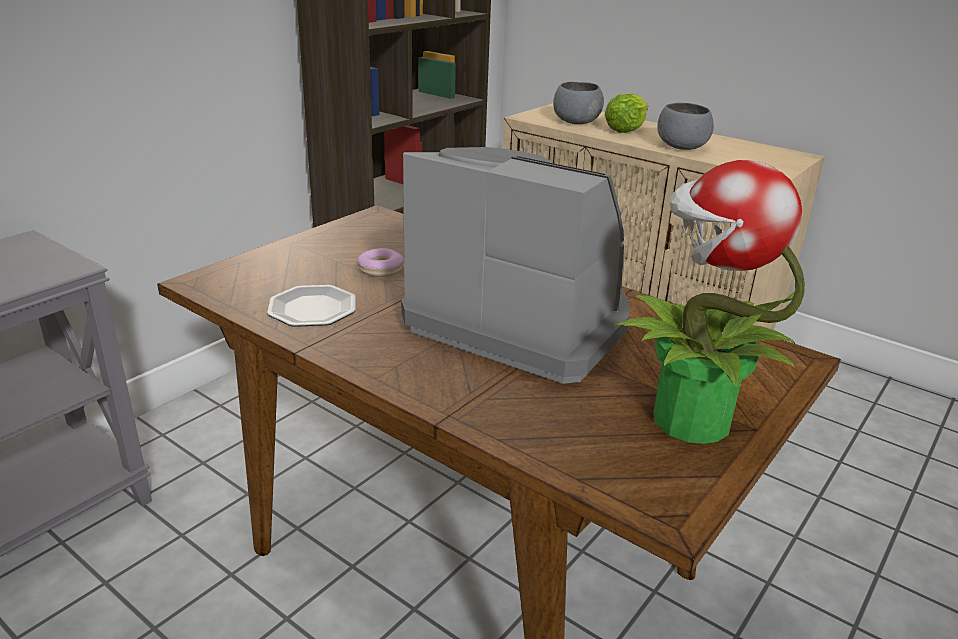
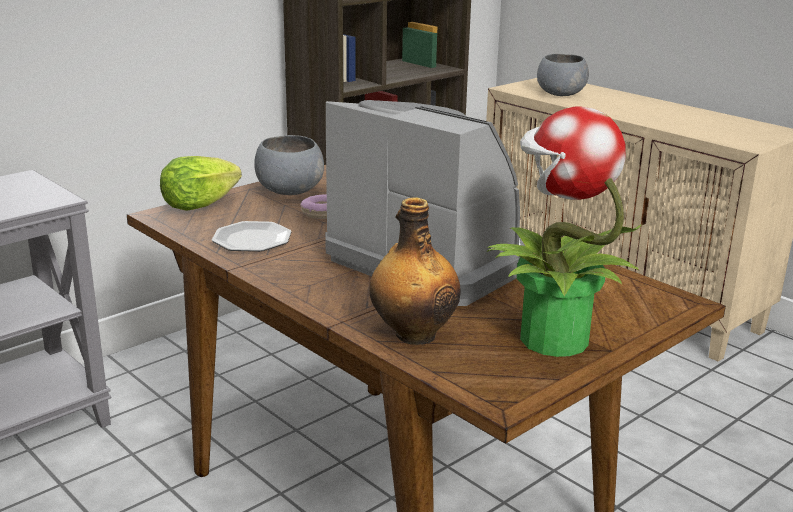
camera: 10 degrees right, 5 degrees down
(536, 427) = (413, 334): none -> bottle
(625, 130) = (608, 103): lettuce -> lettuce (198, 205)
(681, 147) = (660, 120): grey bowl -> grey bowl (289, 191)

